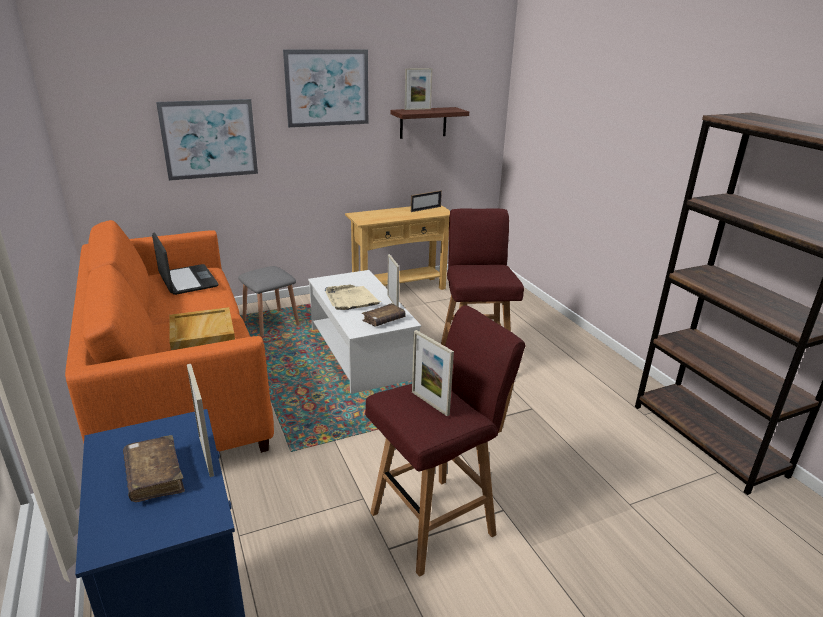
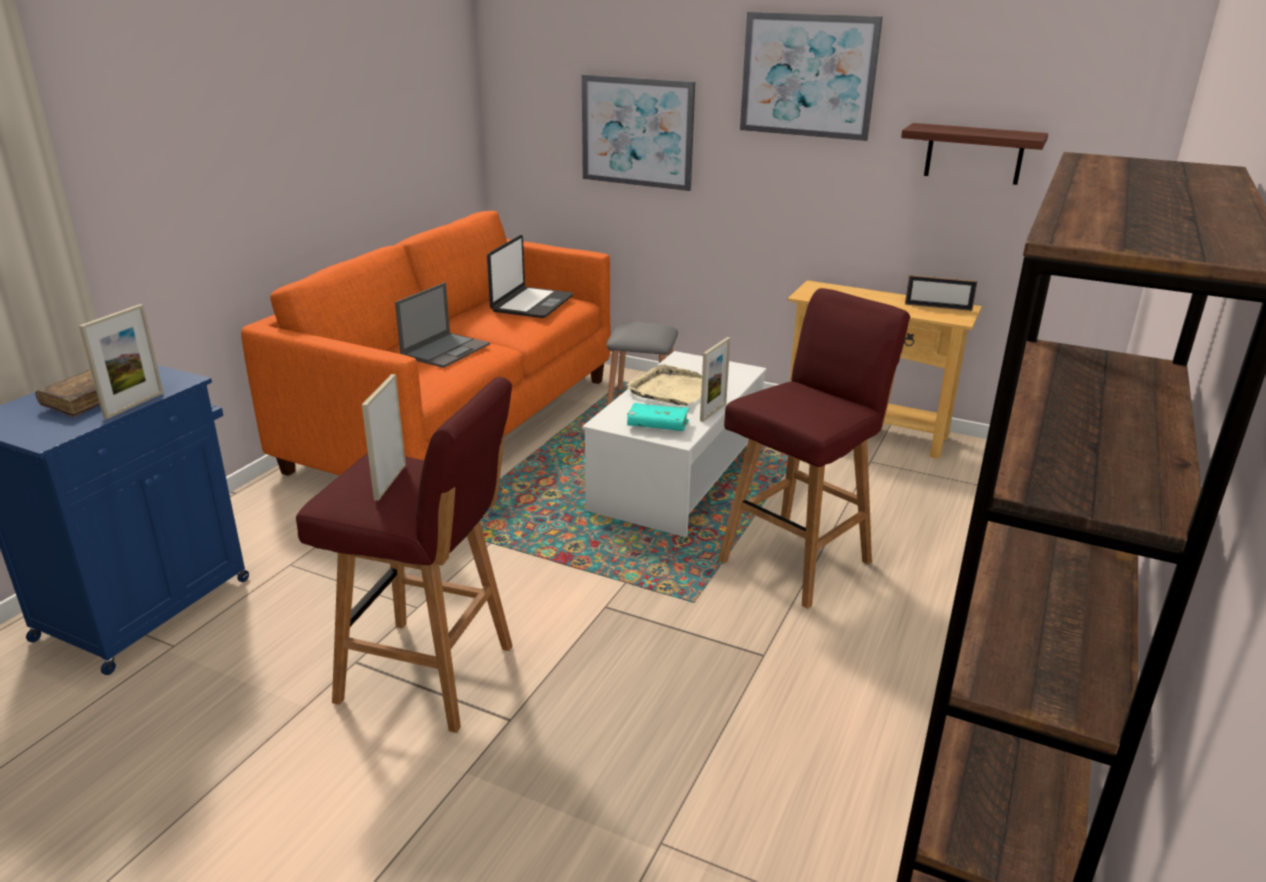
camera: 50 degrees right, 0 degrees up
(201, 330) = (446, 350): beige tray -> laptop
(383, 320) = (657, 425): brown book -> turquoise book
(417, 109) = (959, 127): picture frame -> none

